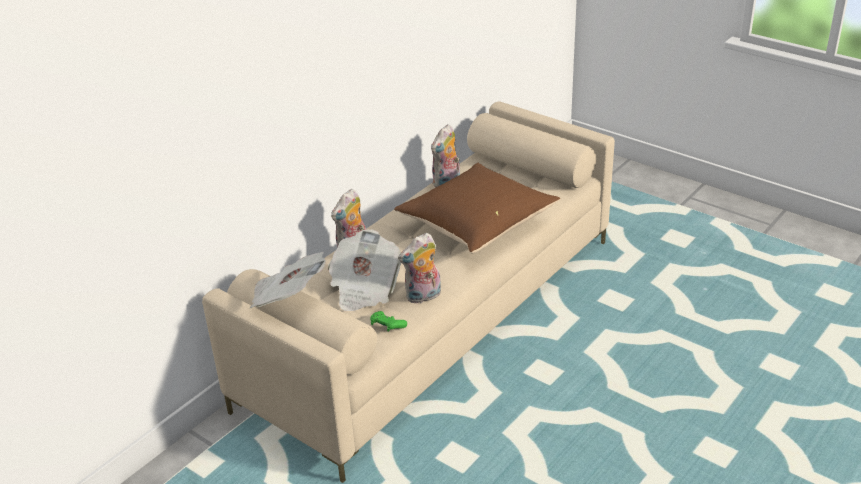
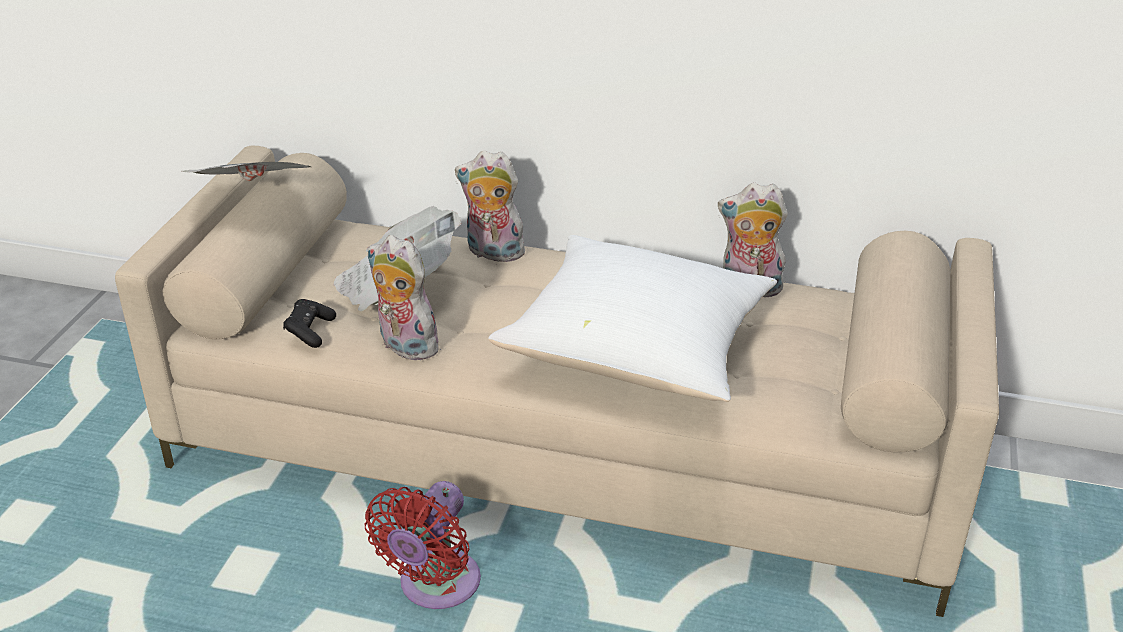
camera: 65 degrees right, 0 degrees up
(387, 327) = (310, 331): green game controller -> black game controller
(477, 225) = (639, 351): brown pillow -> white pillow
(508, 387) = (435, 587): none -> red fan

